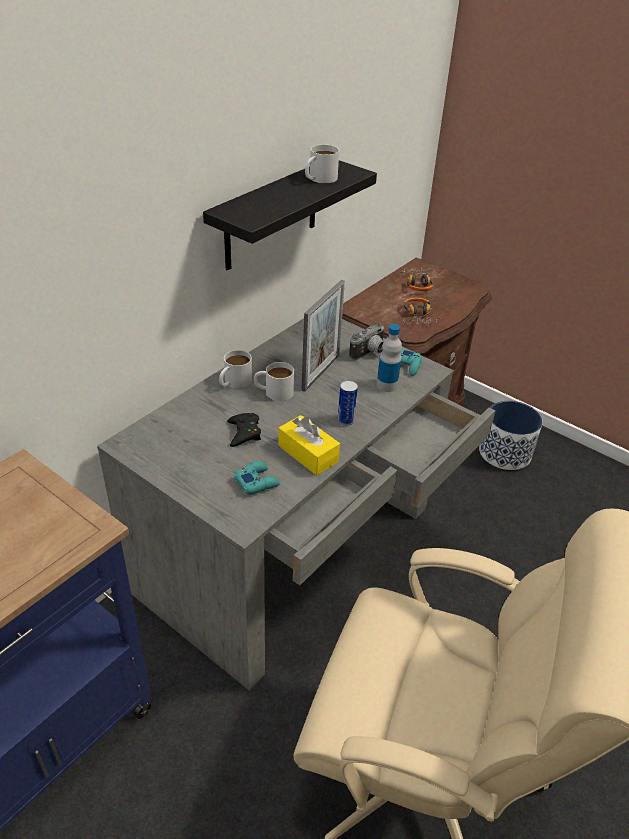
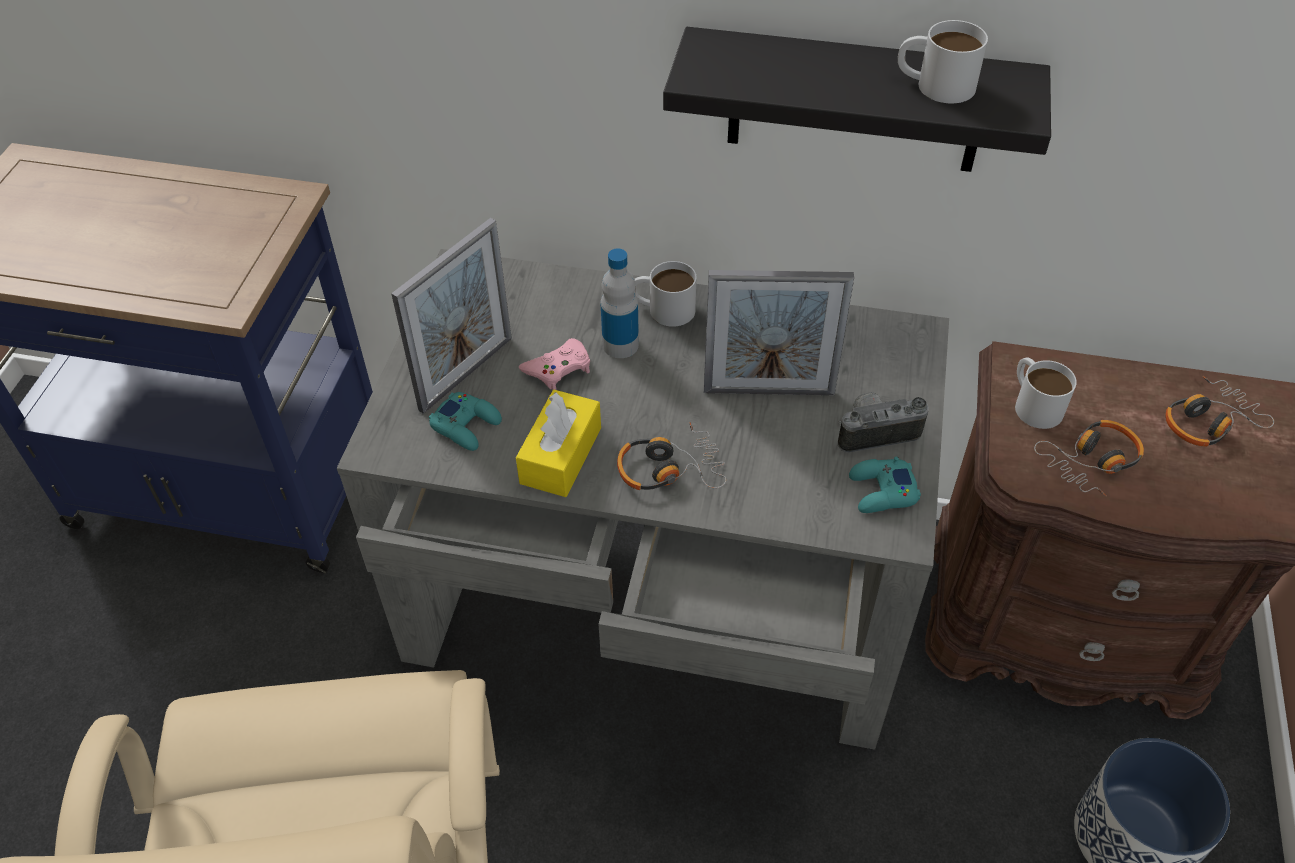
camera: 65 degrees right, 10 degrees up
(215, 469) = (466, 374): none -> picture frame
(244, 433) = (558, 369): black game controller -> pink game controller
(273, 391) = (675, 359): white mug -> white mug (1033, 403)
(345, 420) = (669, 469): can -> headphones
(370, 353) = (875, 431): camera -> camera turned 150 degrees clockwise
(386, 385) = (803, 486): bottle -> bottle (620, 345)

